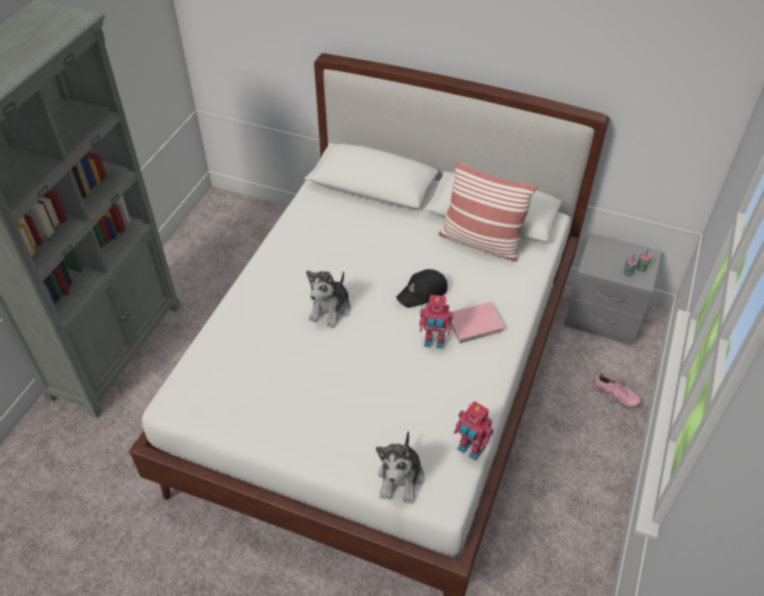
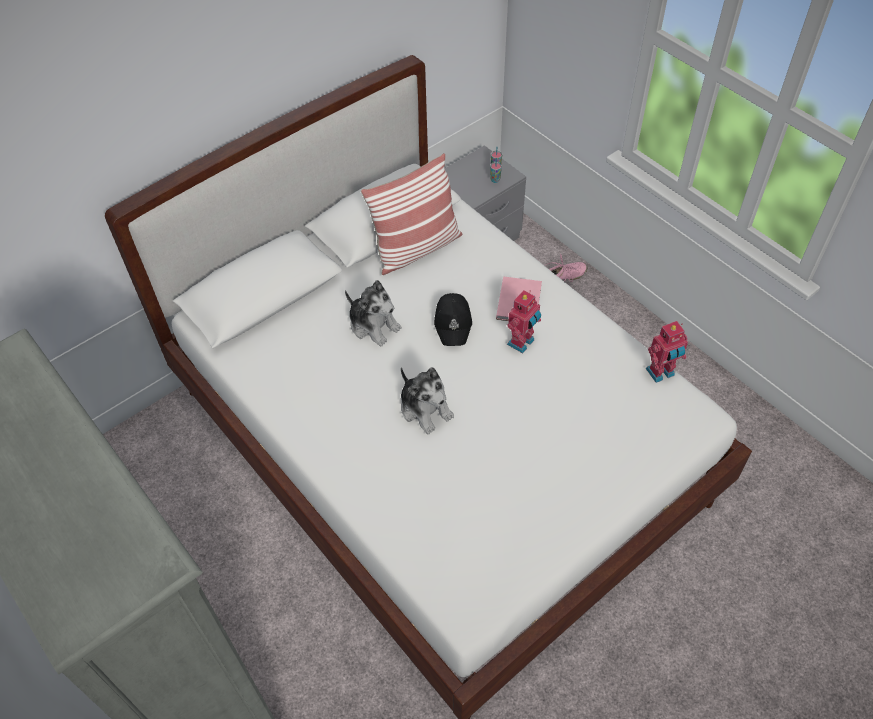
camera: 60 degrees left, 5 degrees up
(401, 478) = (667, 439): plush toy -> plush toy (373, 325)

